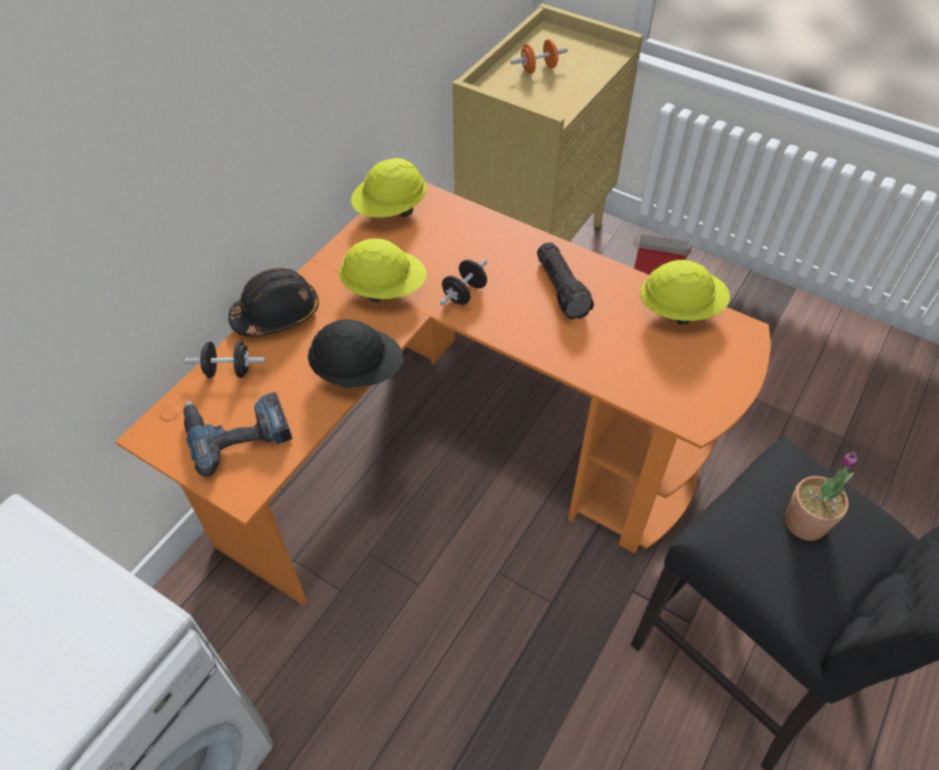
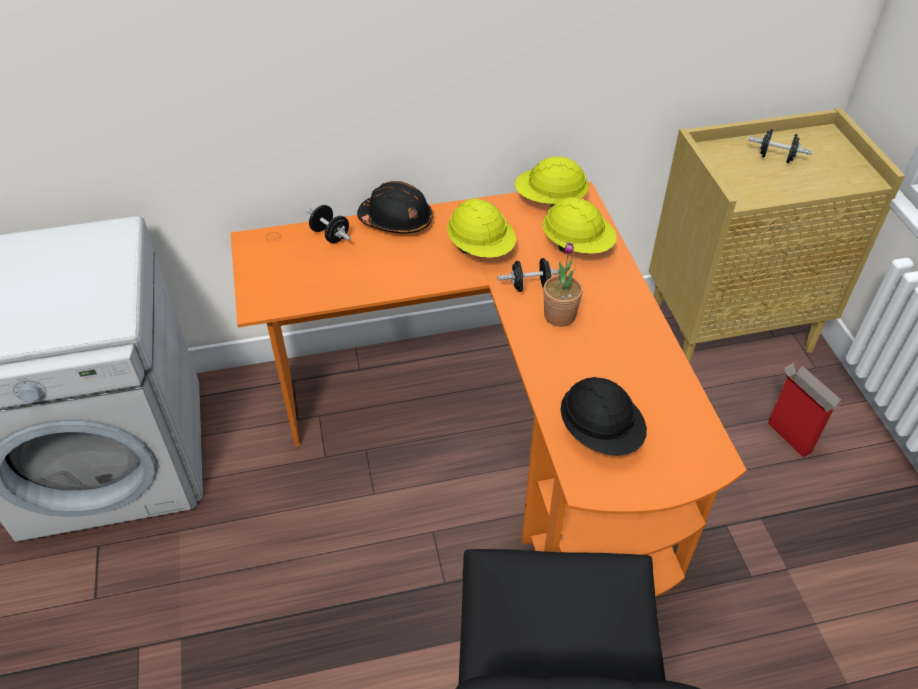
camera: 45 degrees right, 5 degrees down
(237, 431) = (293, 271): power drill -> none
(358, 371) = (400, 286): black hard hat -> black hard hat (600, 433)
(538, 69) = (776, 157): orange dumbbell -> black dumbbell
(563, 288) = (607, 330): flashlight -> none
(680, 309) = (681, 406): yellow hard hat -> yellow hard hat (577, 246)
(805, 522) = (570, 613): potted plant -> potted plant (559, 315)

